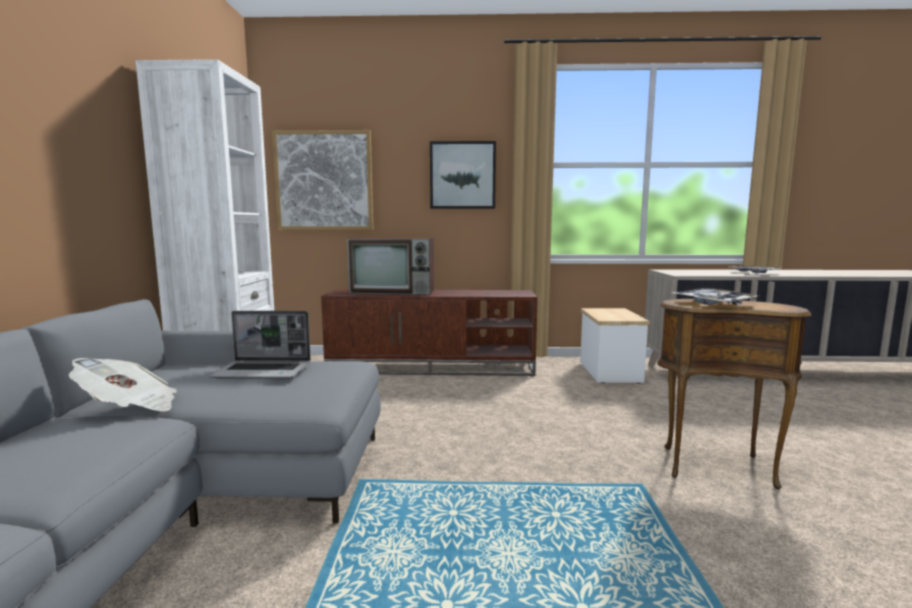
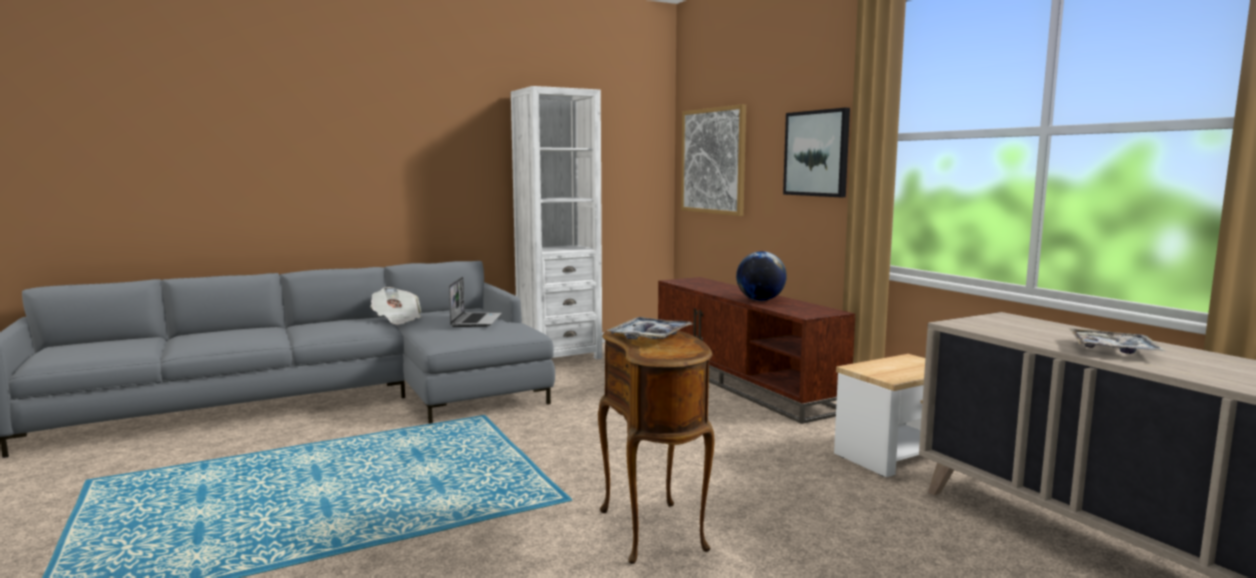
camera: 60 degrees right, 0 degrees up
(264, 371) = (476, 321): laptop -> laptop turned 150 degrees counterclockwise
(394, 292) = (722, 288): television -> none
(459, 293) = (760, 300): none -> globe

